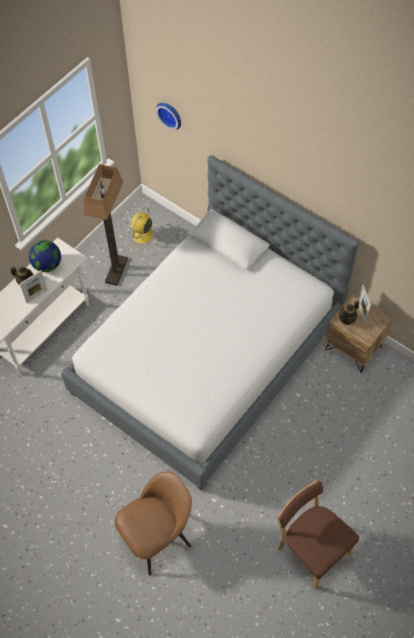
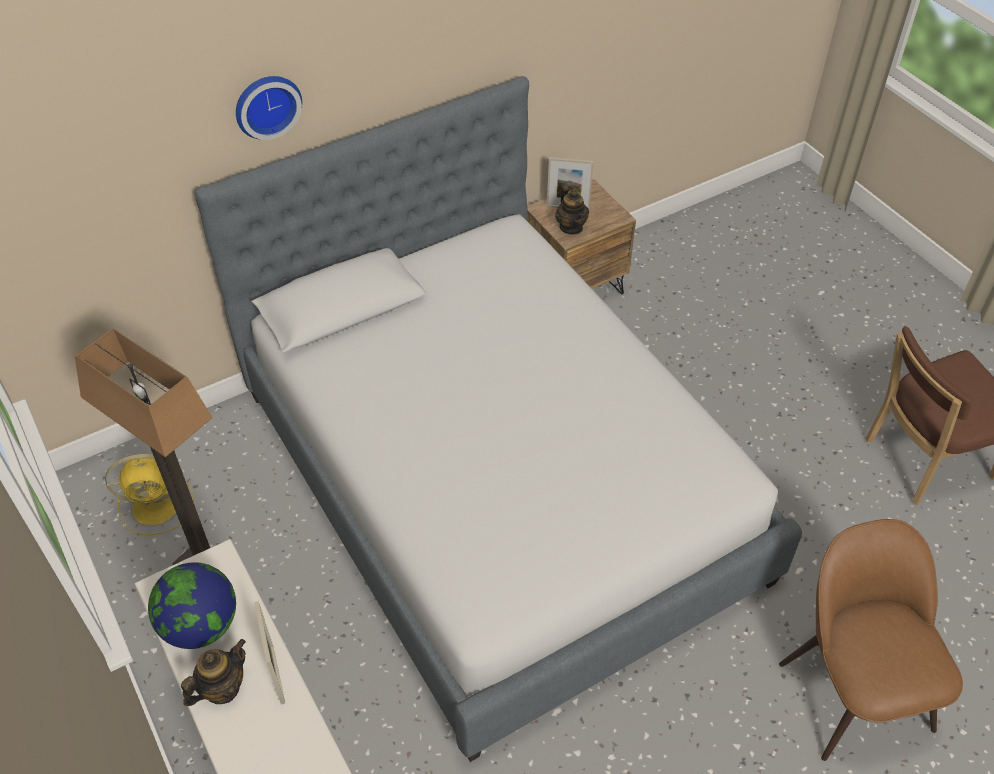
camera: 70 degrees left, 10 degrees down
(142, 236) = (158, 505): yellow fan -> yellow fan turned 60 degrees counterclockwise
(170, 114) = (57, 192): wall clock -> wall clock (266, 105)

